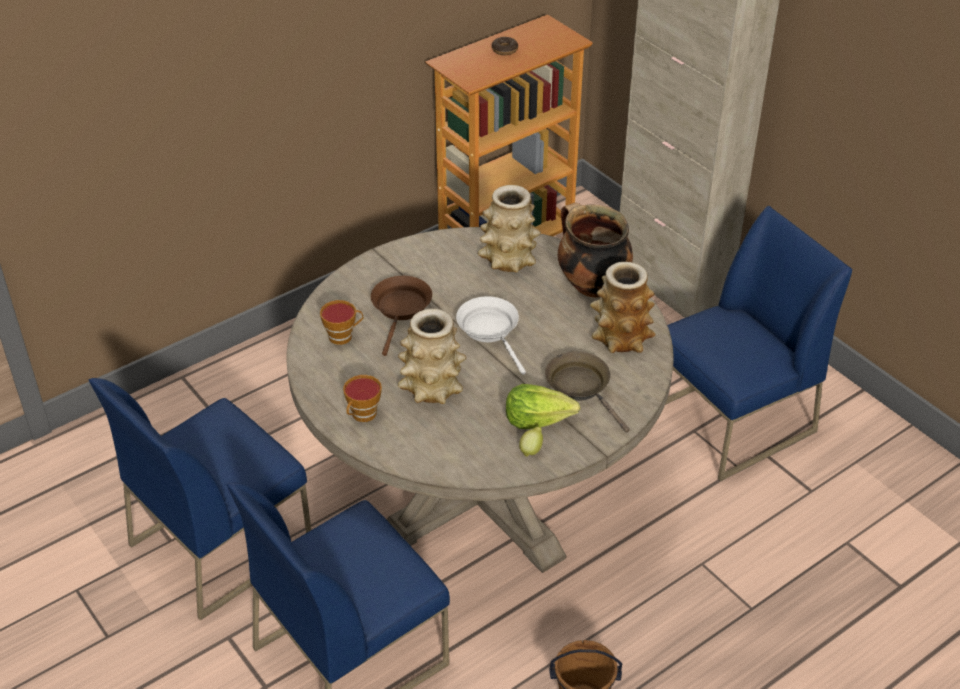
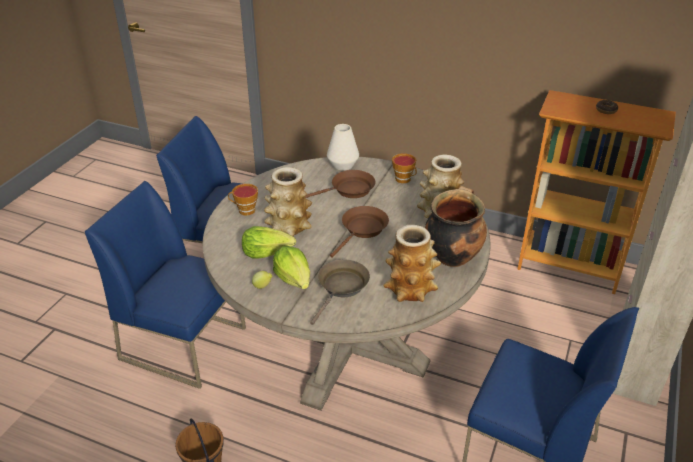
camera: 60 degrees right, 5 degrees down
(339, 293) = (343, 165): none -> white vase
(343, 336) = (306, 179): cup -> cup (404, 179)
(468, 424) = (267, 252): none -> lettuce
(490, 330) = (362, 230): white frying pan -> brown frying pan

